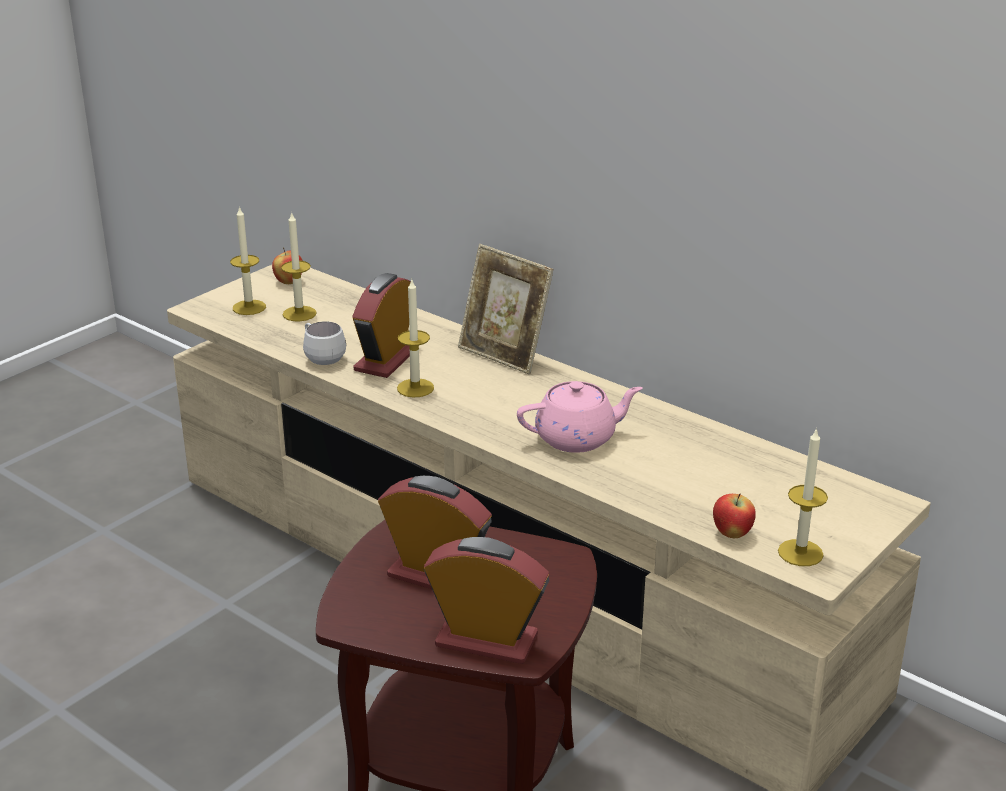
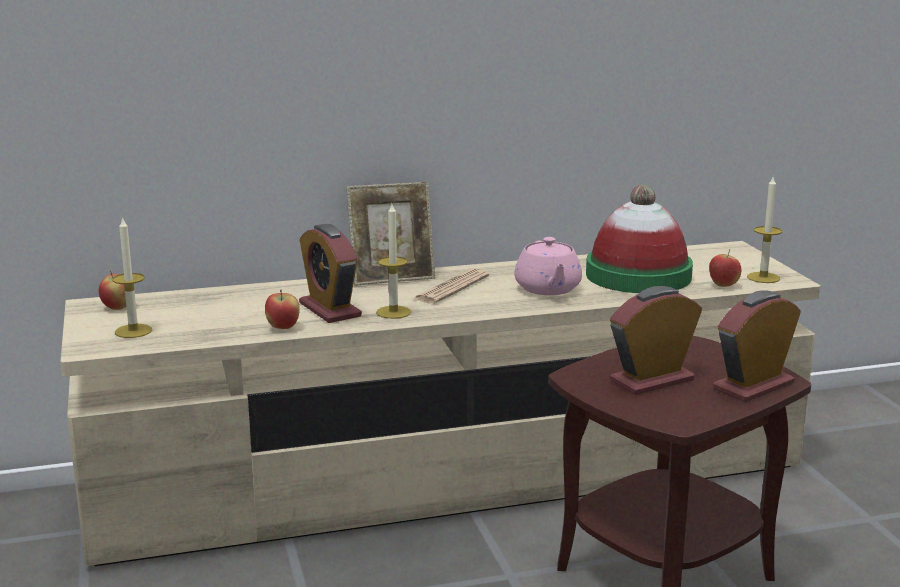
camera: 55 degrees left, 10 degrees down
(299, 313) = (186, 317): candle -> none
(321, 357) = (283, 328): white mug -> apple
(513, 391) = (451, 288): none -> newspaper
(577, 438) = (548, 289): pink teapot -> pink teapot turned 150 degrees clockwise
(691, 473) = (638, 275): none -> hat

